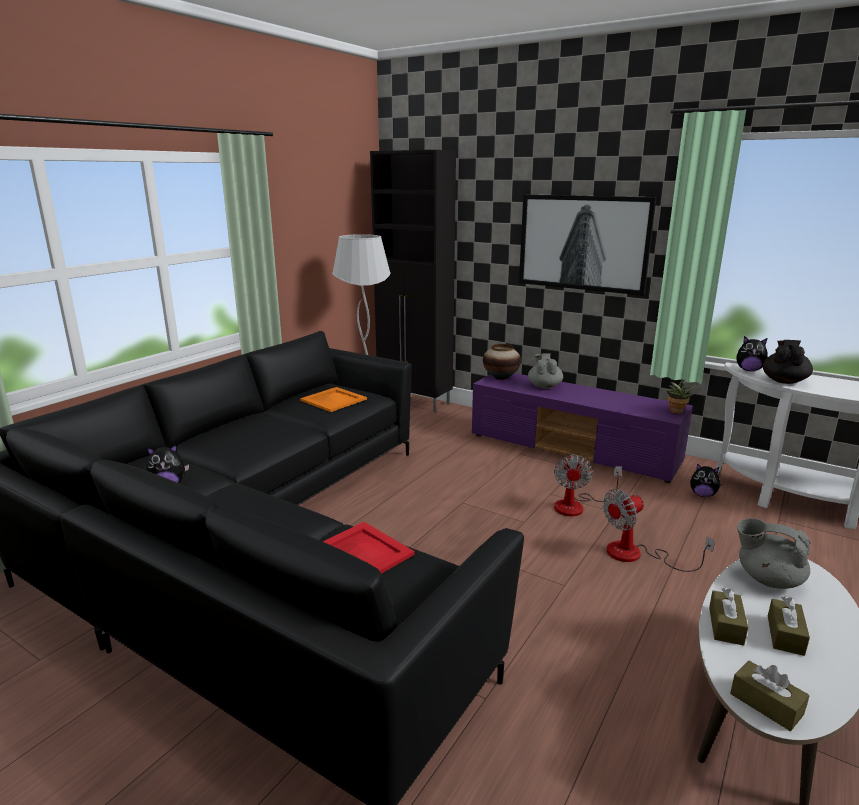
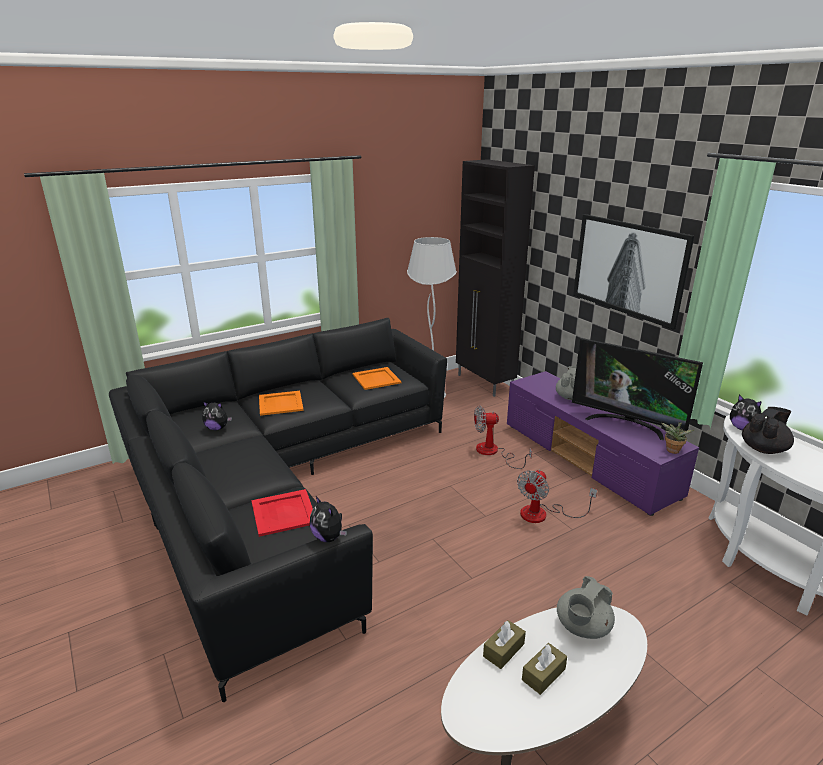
camera: 25 degrees right, 5 degrees up
(236, 443) = (281, 403): none -> orange tray
(501, 377) = (540, 379): vase -> none
(616, 398) = (626, 423): none -> television
(636, 555) = (555, 572): fan -> fan (493, 452)
(702, 494) = (674, 536): plush toy -> plush toy (329, 537)
(766, 704) = (469, 714): brown tissue box -> none
(767, 579) = (582, 627): grey teapot -> grey teapot turned 105 degrees counterclockwise

